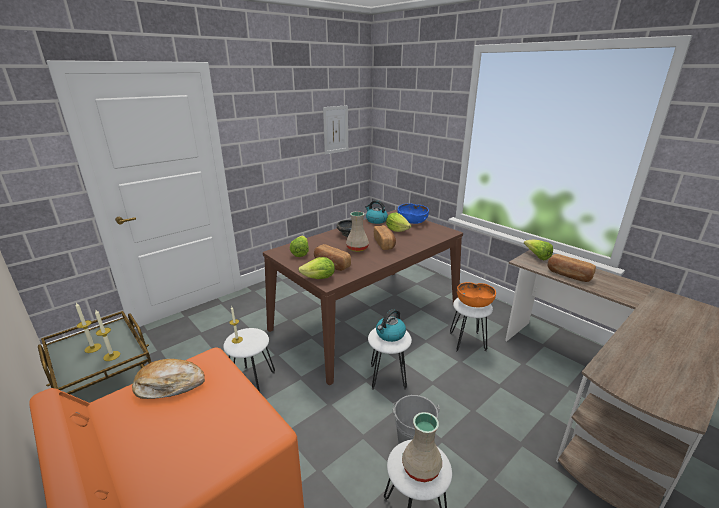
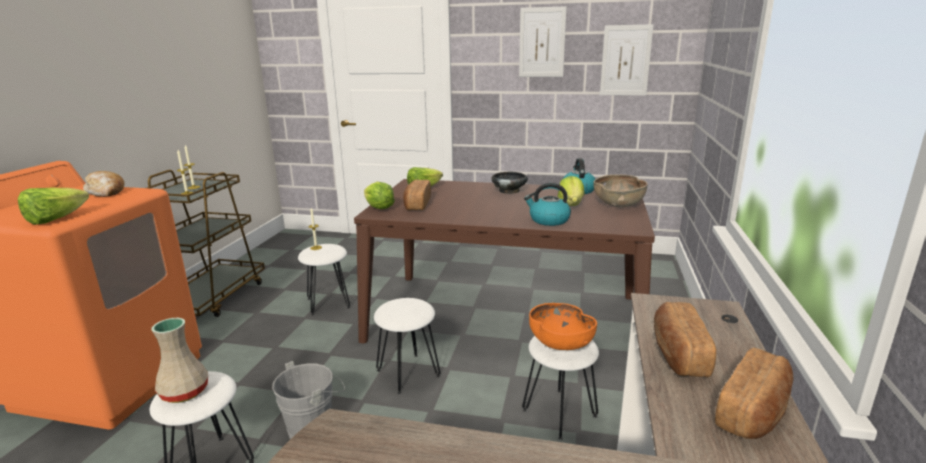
camera: 55 degrees right, 5 degrees down
(287, 121) = (542, 42): none -> picture
(357, 248) = (477, 202): beige vase -> none
(384, 243) = (516, 209): bread -> bread (754, 411)
(390, 334) = (403, 308): kettle -> kettle (548, 220)
(412, 222) = (618, 204): blue bowl -> brown bowl
(537, 256) = (702, 310): lettuce -> lettuce (56, 219)

